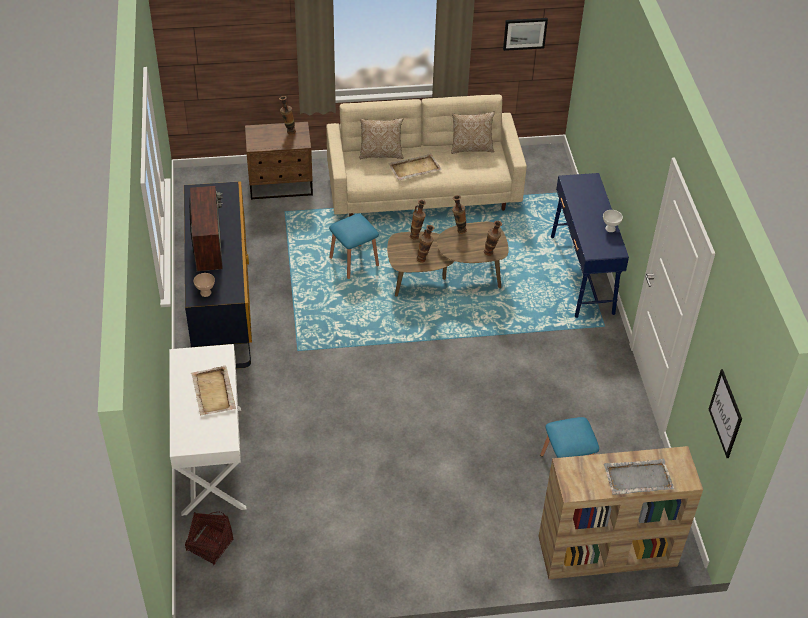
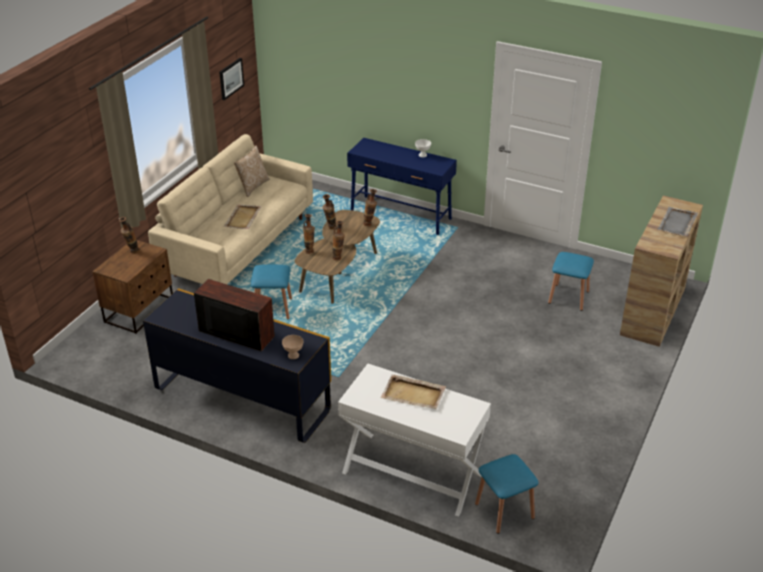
camera: 55 degrees left, 10 degrees down
(209, 545) = (504, 510): basket -> blue stool
(381, 154) = (206, 227): pillow -> none
(725, 413) = (676, 153): picture -> none

